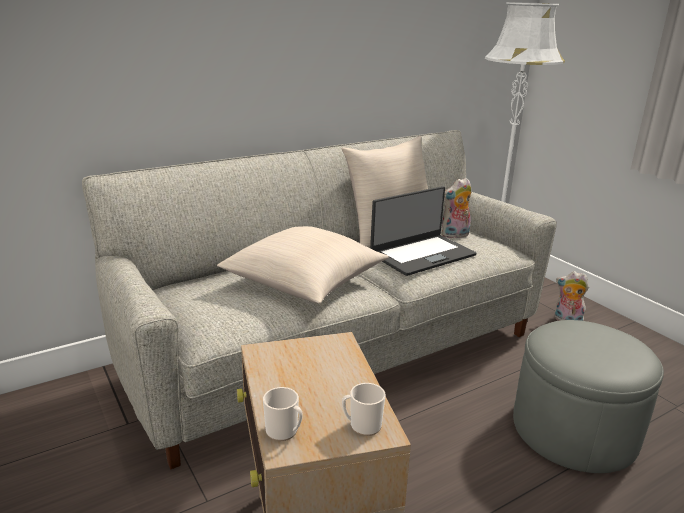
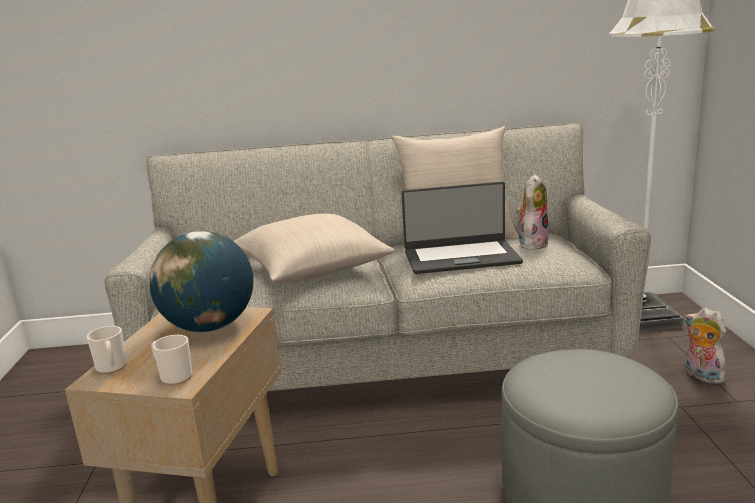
camera: 30 degrees right, 5 degrees down
(320, 363) = (210, 326): none -> globe
(455, 235) = (532, 244): plush toy -> plush toy turned 120 degrees clockwise

